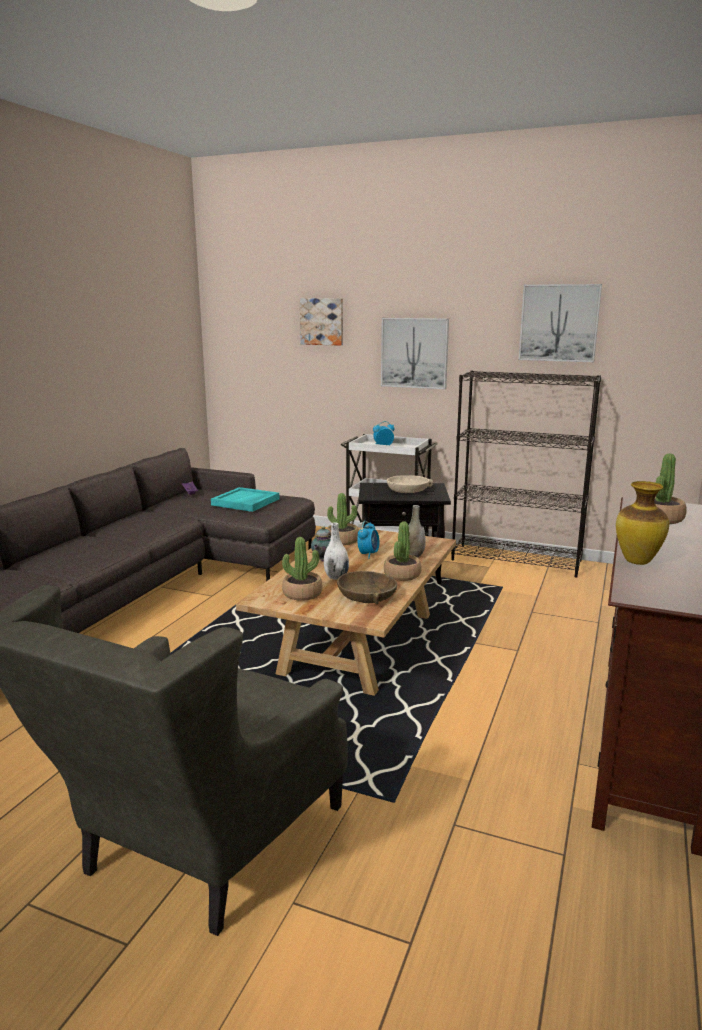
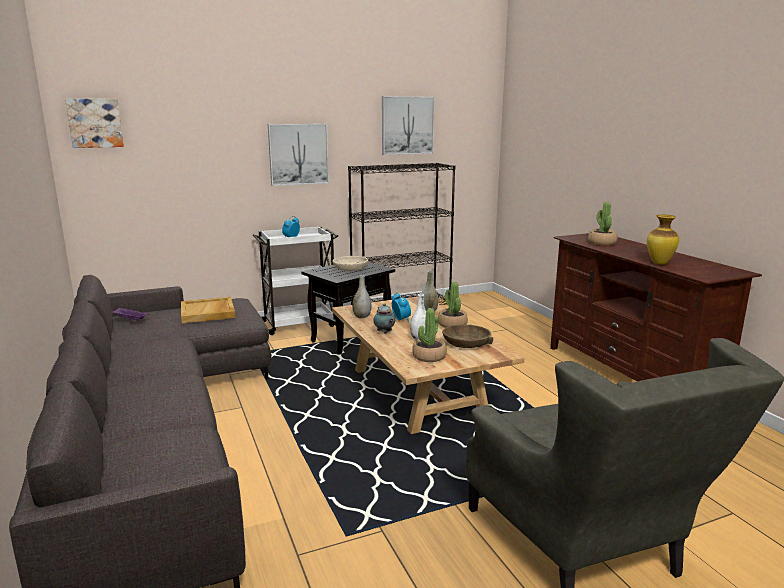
camera: 45 degrees left, 0 degrees up
(245, 502) = (208, 312): turquoise tray -> beige tray
(322, 321) = (205, 129): picture -> picture (95, 123)
(343, 540) = (362, 316): potted plant -> grey vase

